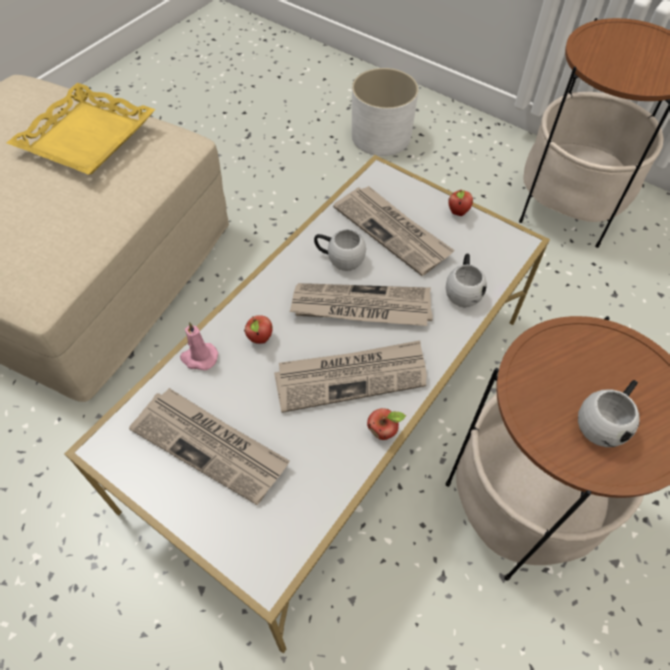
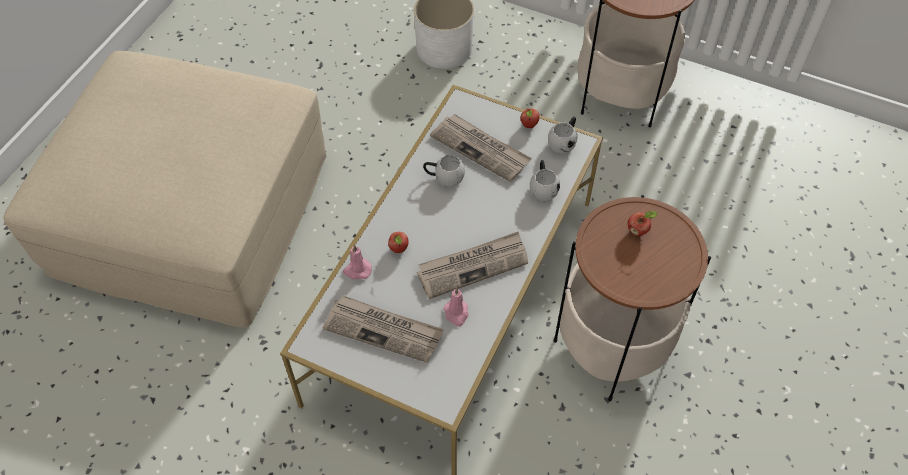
camera: 10 degrees left, 0 degrees up
(86, 137) = (210, 105): yellow tray -> none
(314, 439) = (456, 313): none -> pink candle
(361, 307) = (469, 213): newspaper -> none
(383, 431) = (504, 300): apple -> apple (638, 231)
(604, 421) = (646, 264): white mug -> white mug (564, 142)

